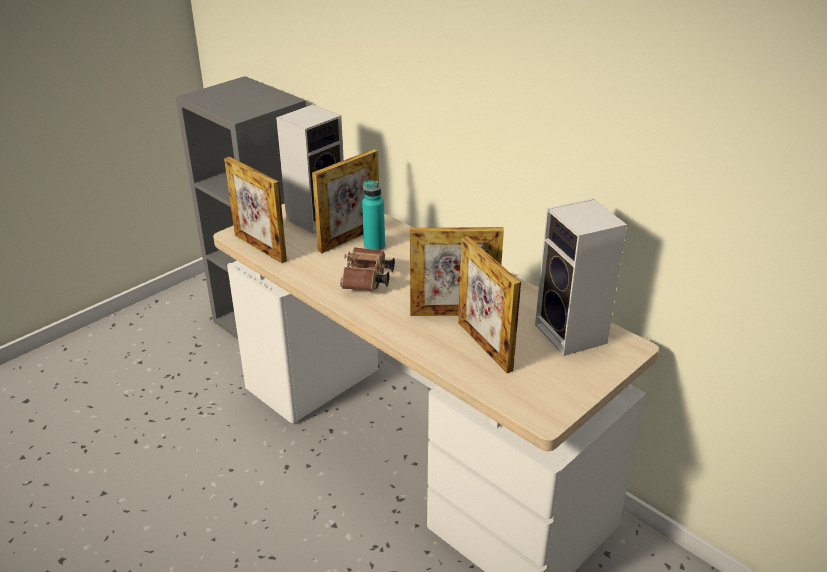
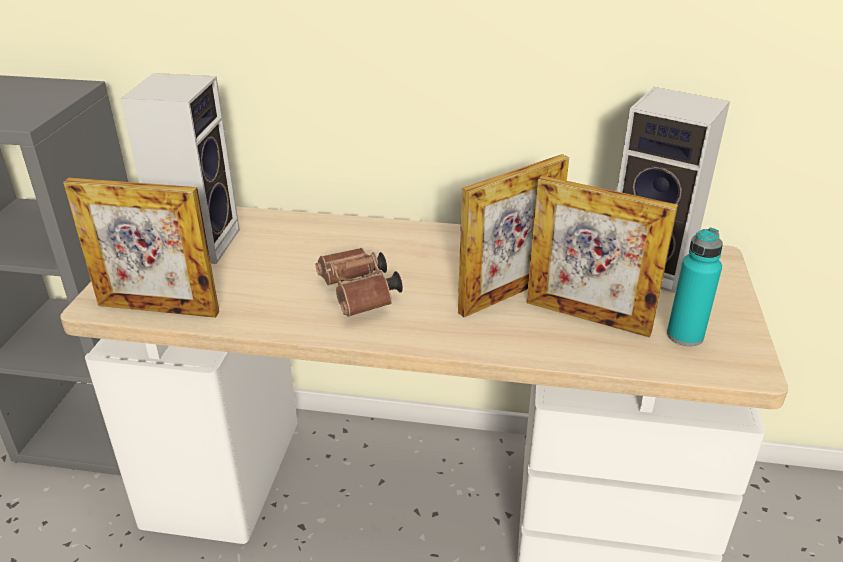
camera: 35 degrees left, 0 degrees up
(349, 238) = (274, 253): picture frame -> none
(374, 246) = (317, 251): turquoise bottle -> turquoise bottle (685, 335)

